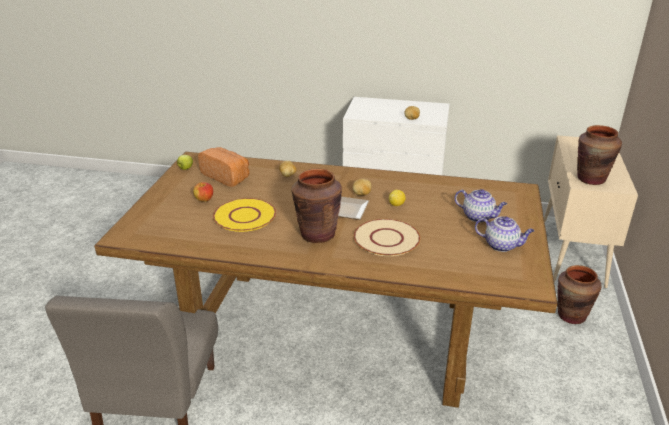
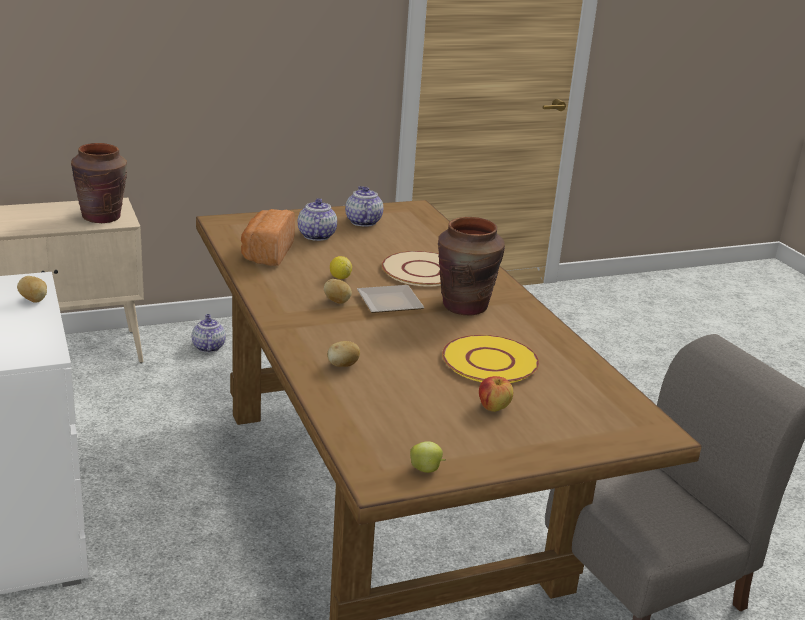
camera: 125 degrees left, 5 degrees down
(226, 176) = (405, 416): bread -> bread (267, 253)
(571, 316) = (208, 347): brown vase -> teapot

